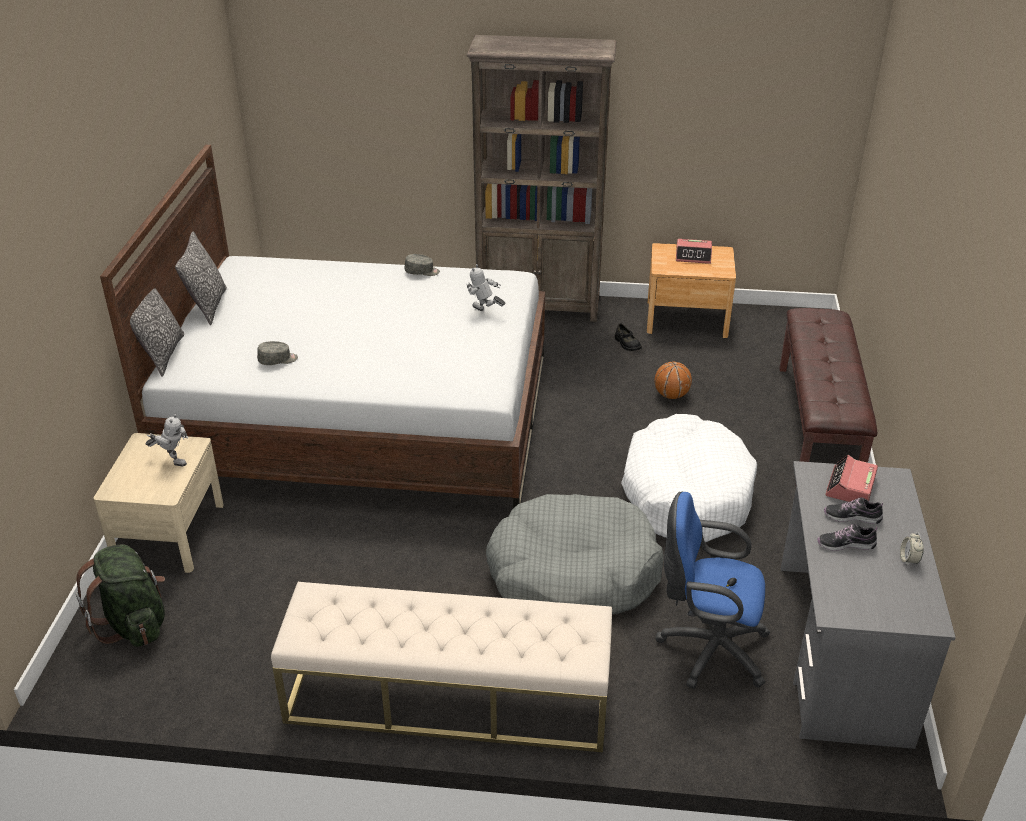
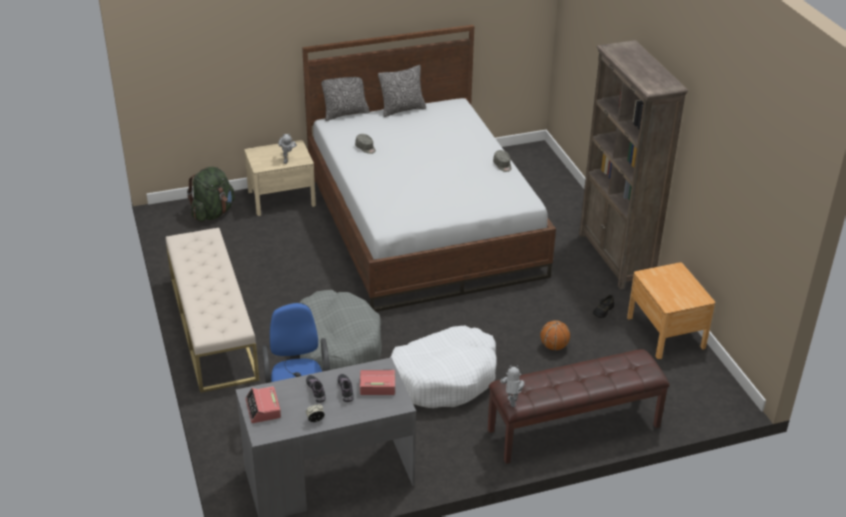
camera: 65 degrees right, 0 degrees up
(484, 312) = (473, 201): toy robot -> toy robot (511, 403)
(693, 256) = (680, 286): alarm clock -> alarm clock (263, 409)

